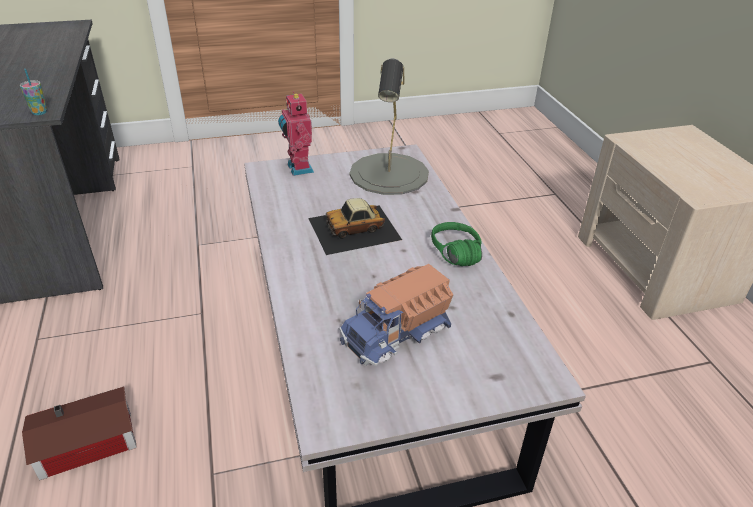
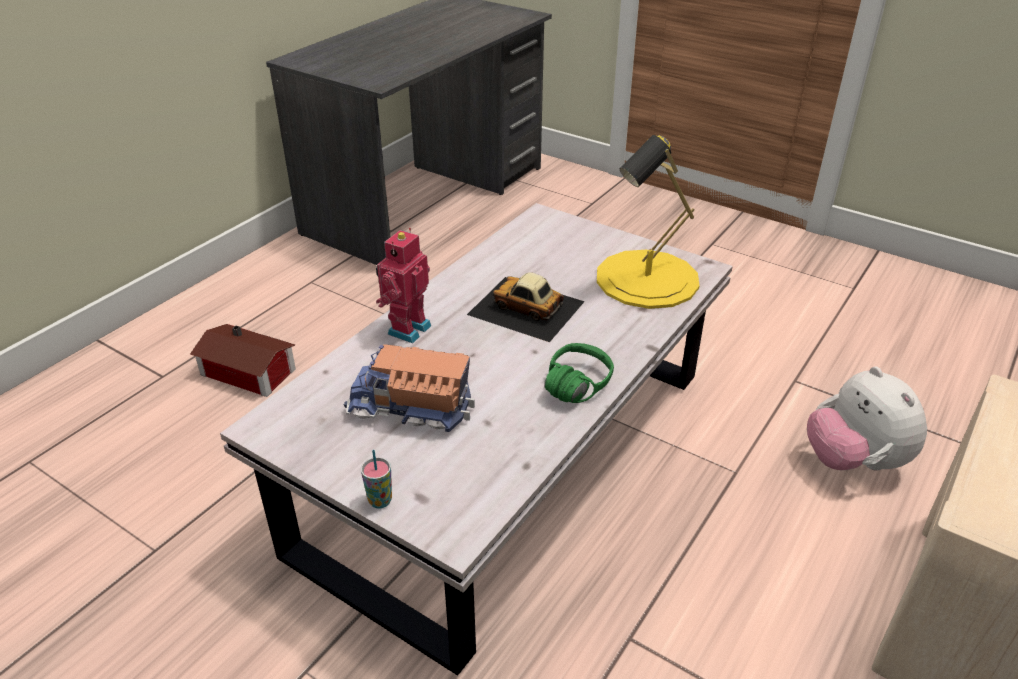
camera: 50 degrees right, 0 degrees up
(39, 112) = (377, 83): cup -> cup (380, 501)
(298, 168) = (571, 230): toy robot -> toy robot (407, 329)
(389, 174) = (647, 279): grey table lamp -> yellow table lamp
(521, 231) = (854, 461): none -> plush toy

